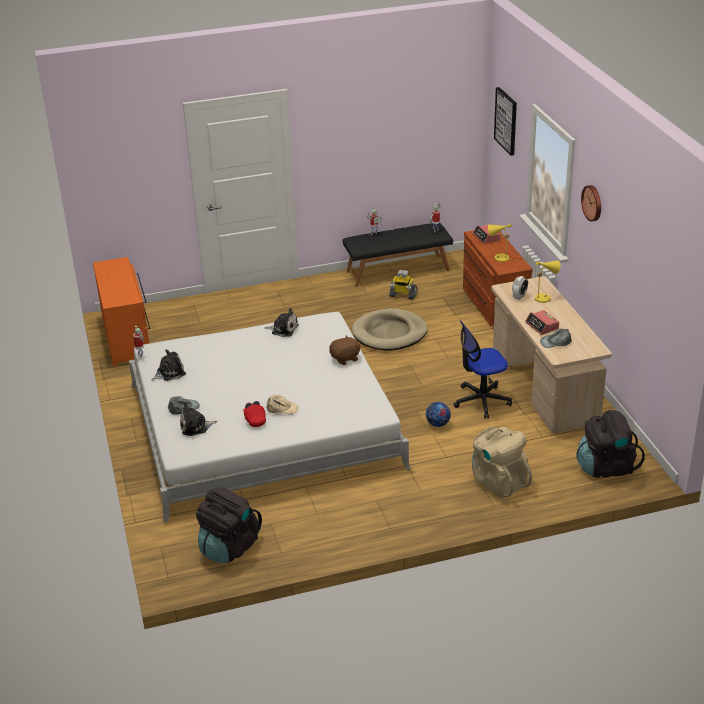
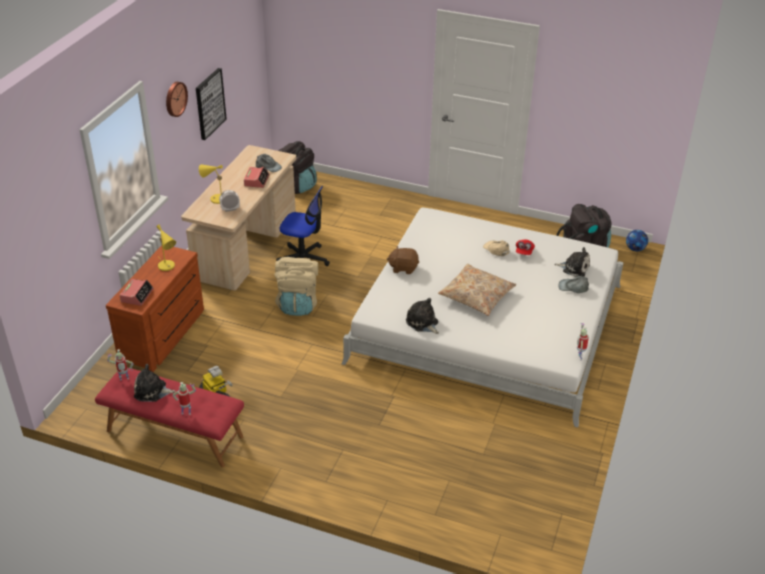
camera: 145 degrees left, 5 degrees up
(127, 338) = (545, 502): orange dresser -> none
(169, 372) = (564, 324): plush toy -> plush toy (152, 391)
(261, 364) = (476, 296): none -> beige pillow
(389, 333) = (287, 357): beige dog bed -> none
(397, 270) = (174, 434): black bench -> red bench
(438, 424) = (357, 259): football -> football (635, 249)
(498, 481) = (370, 208): beige backpack -> beige backpack (298, 304)
(506, 121) = (44, 214): picture -> picture (209, 103)

